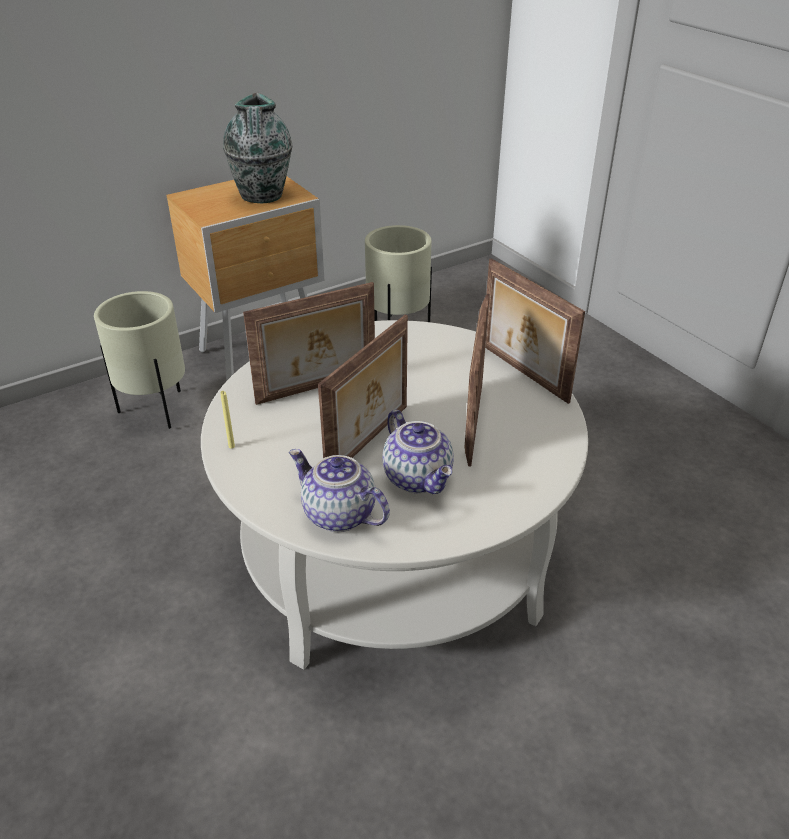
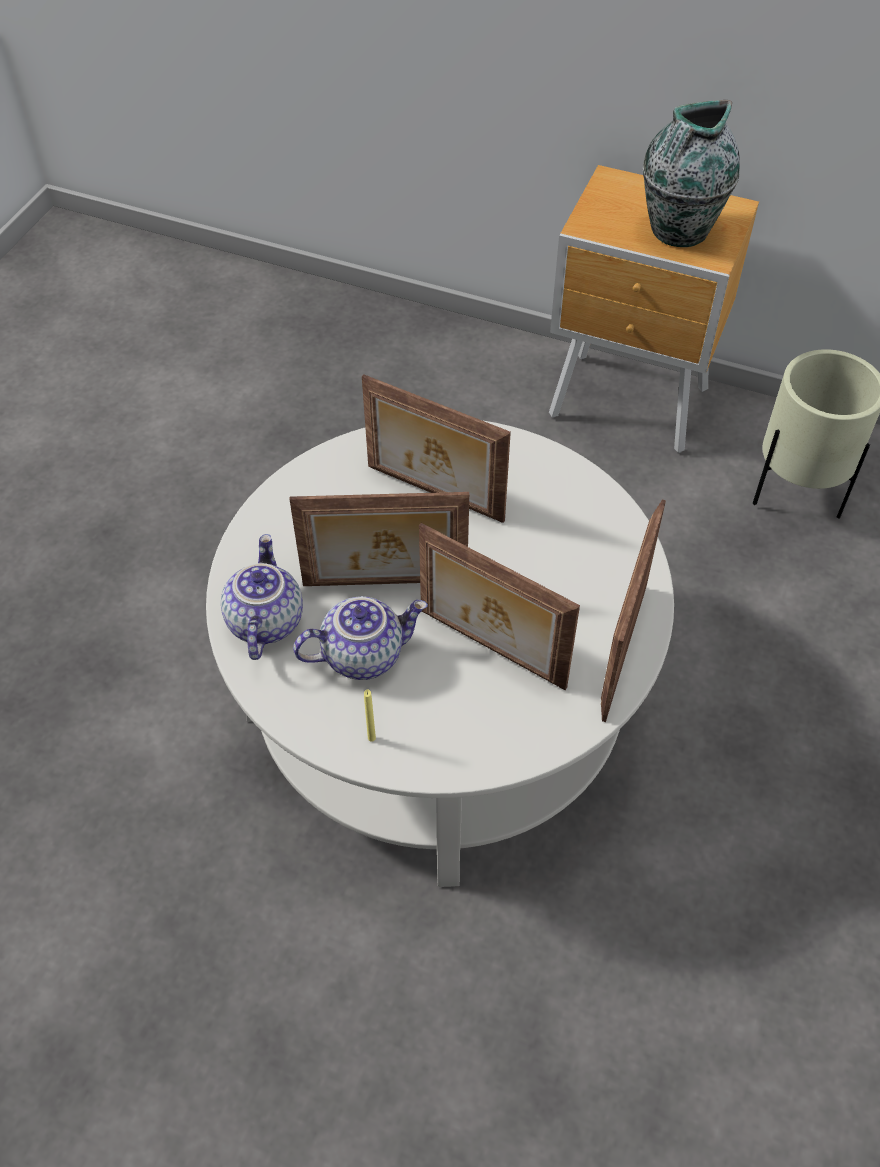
camera: 55 degrees right, 15 degrees up
(157, 410) = (461, 391): beige planter -> none
(231, 446) = (295, 489): yellow candle -> yellow candle (371, 738)
(419, 478) = (363, 653): teapot -> teapot turned 135 degrees counterclockwise
(473, 422) = (490, 650): picture frame -> picture frame turned 120 degrees counterclockwise

